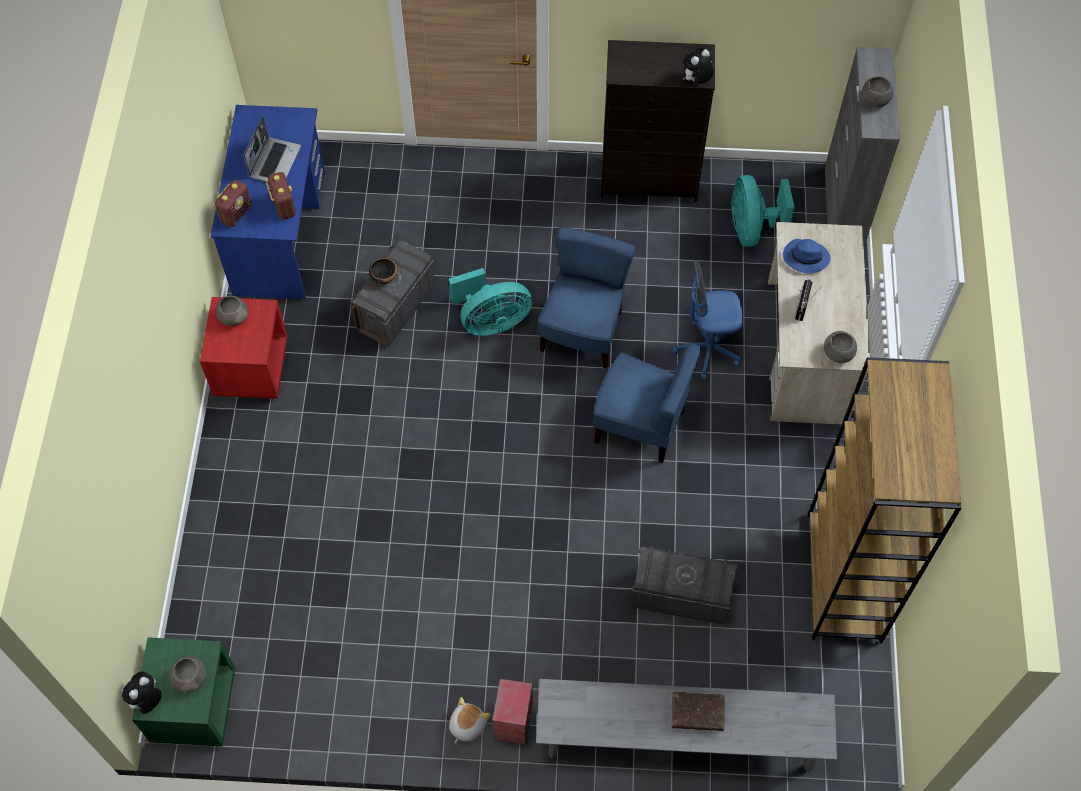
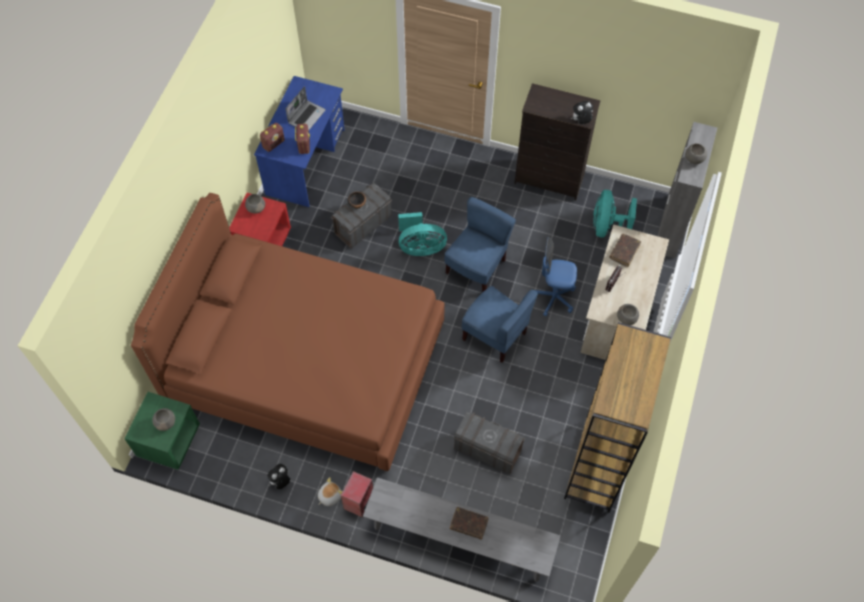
camera: 15 degrees right, 0 degrees up
(147, 701) = (136, 429): plush toy -> plush toy (280, 482)
(371, 534) = (306, 363): none -> brown bed
(805, 258) = (624, 252): blue hat -> brown book

